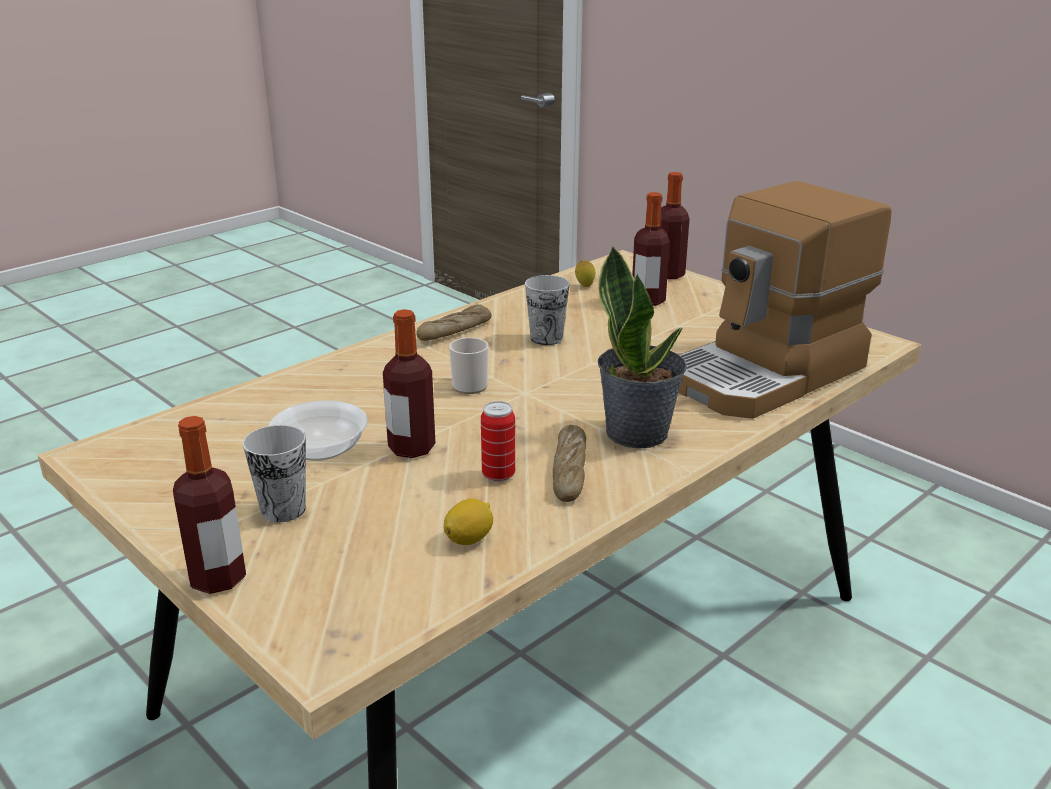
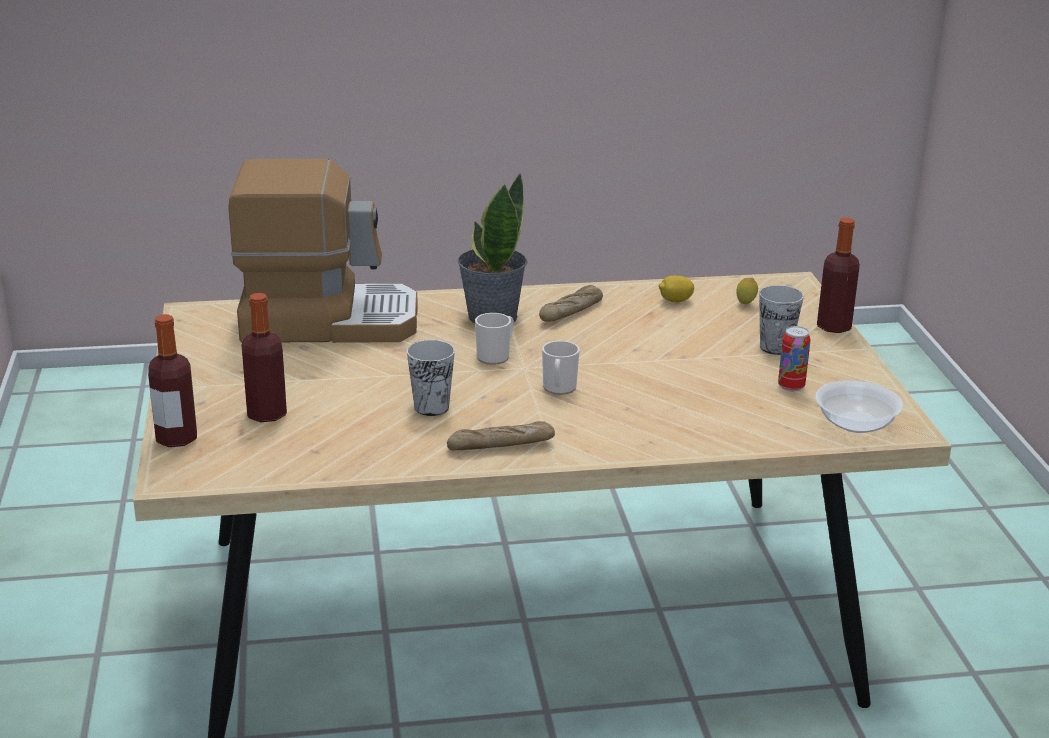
camera: 145 degrees left, 0 degrees up
(320, 449) = (724, 376): bowl -> bowl (856, 424)
(411, 448) = (657, 356): bottle -> none
(498, 475) = (619, 323): can -> can (791, 386)
(566, 393) = (496, 356): none -> mug
(584, 286) = (287, 456): lemon -> lemon (745, 304)

